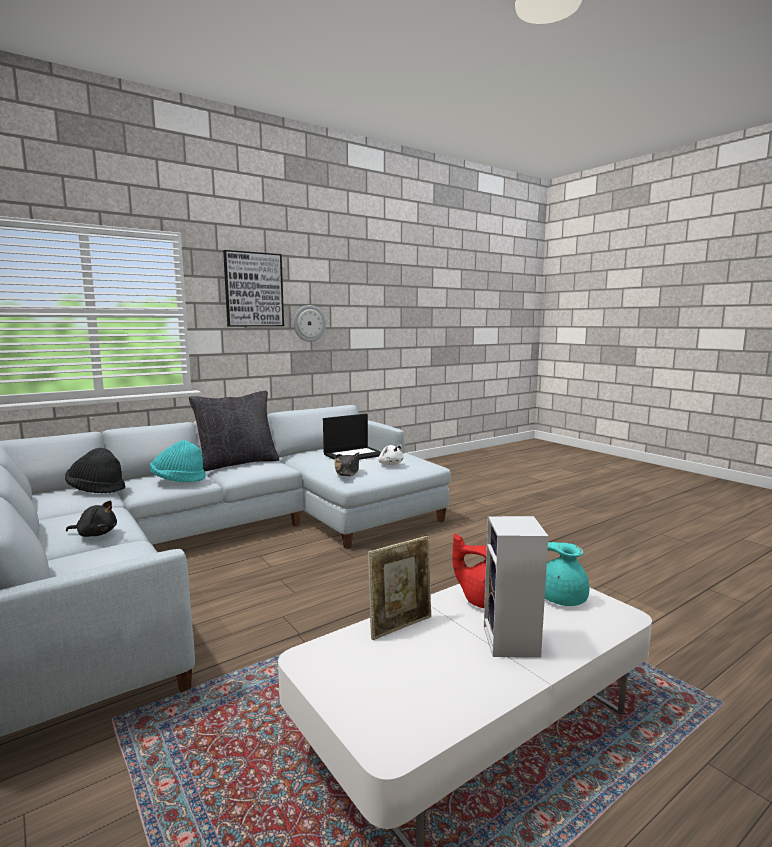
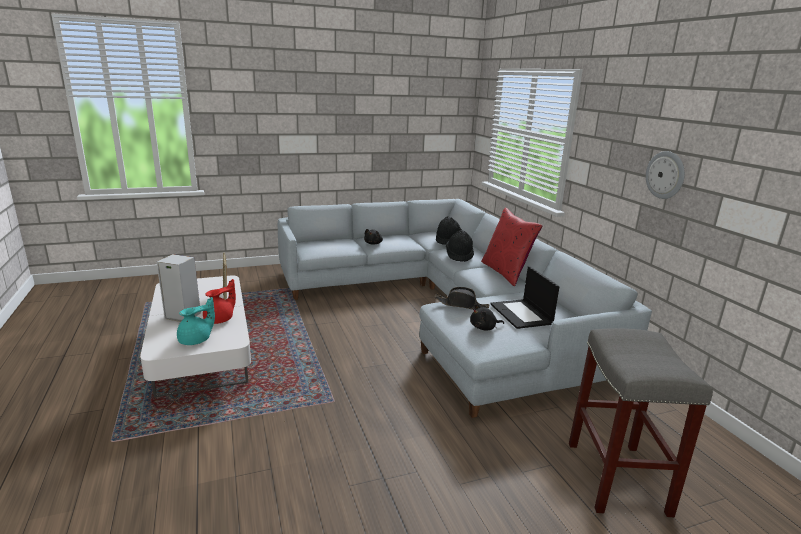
camera: 105 degrees right, 10 degrees up
(178, 480) = (459, 256): turquoise hat -> black hat
(237, 463) = (506, 272): black pillow -> red pillow
(253, 289) = (620, 126): picture -> none
(390, 464) = (484, 328): white plush toy -> black plush toy
(464, 486) = (618, 478): none -> grey stool

